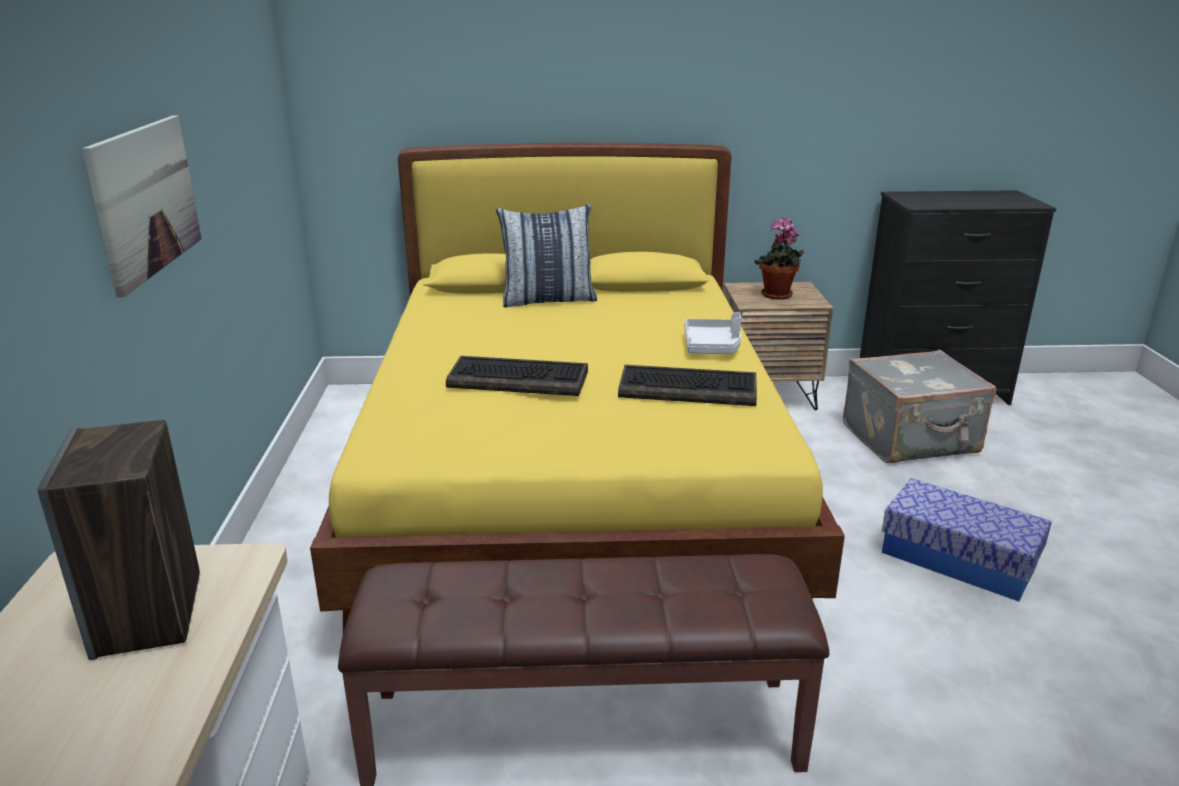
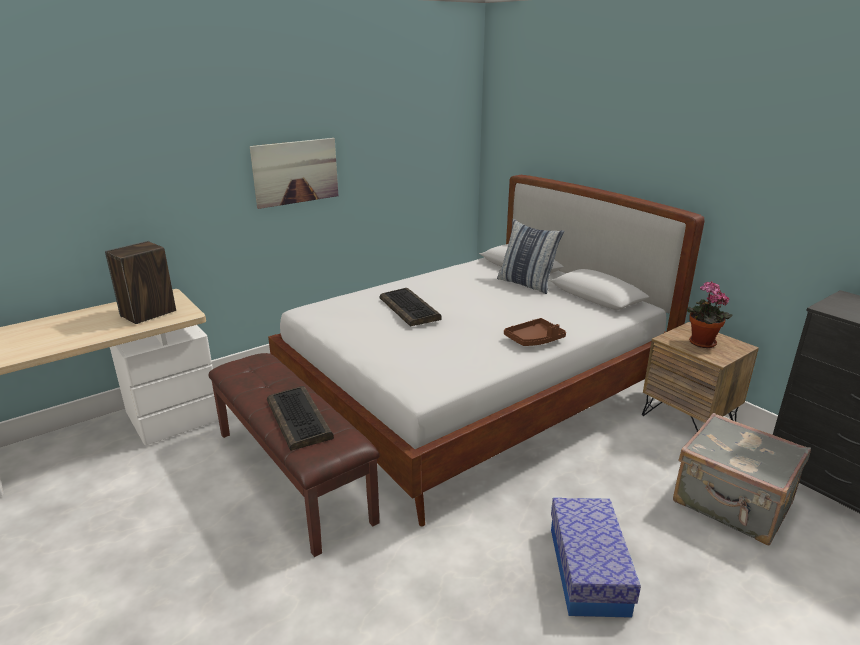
camera: 55 degrees right, 0 degrees up
(574, 487) = (476, 397): yellow bed -> white bed
(689, 389) = (463, 349): keyboard -> keyboard (300, 419)
(712, 346) = (534, 340): grey tray -> brown tray

